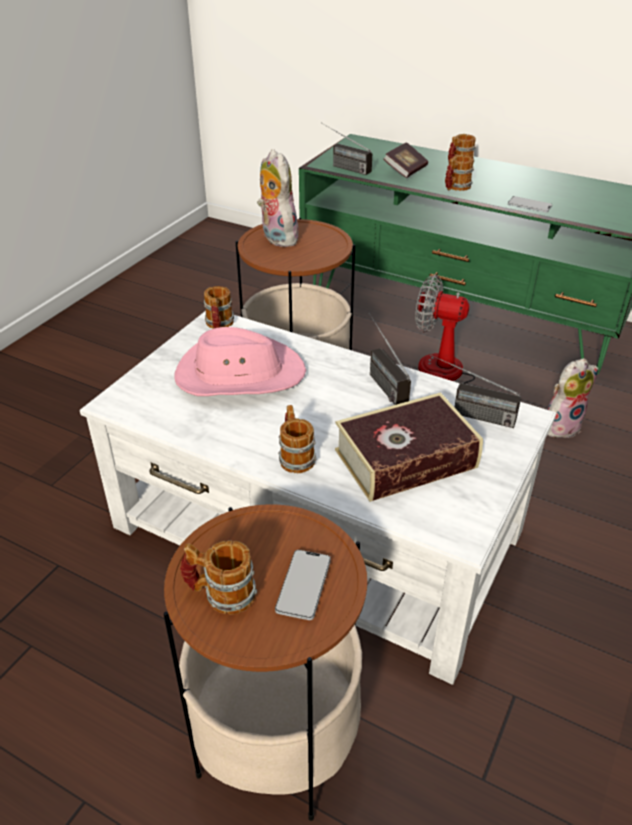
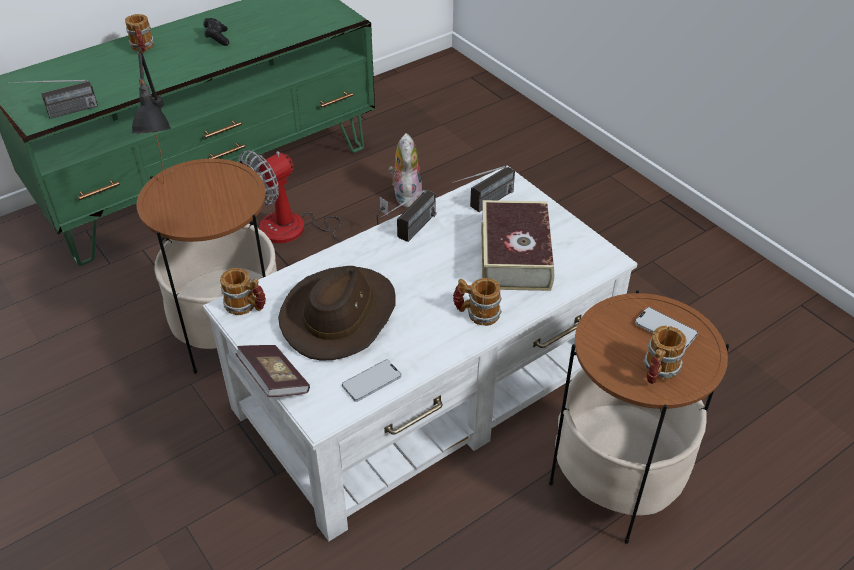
camera: 65 degrees left, 5 degrees up
(239, 374) = (340, 315): pink hat -> brown hat
(276, 238) = (176, 204): plush toy -> black table lamp
(380, 380) = (410, 234): radio -> radio turned 60 degrees counterclockwise
(405, 171) = (118, 80): book -> book (274, 380)
(456, 188) = (187, 68): mug -> none
(512, 185) = (217, 38): none -> black game controller
(529, 205) = (262, 46): phone -> phone (371, 381)

